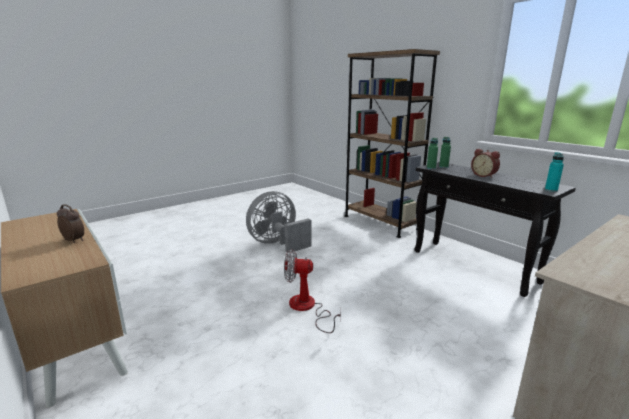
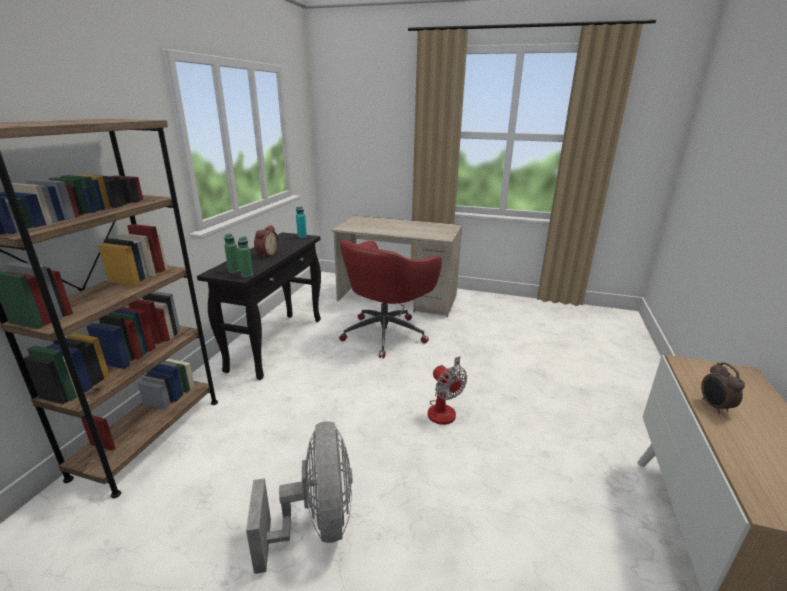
camera: 125 degrees left, 5 degrees up
(277, 244) = (317, 523): grey fan -> grey fan turned 120 degrees counterclockwise
(471, 330) = (386, 333): none -> red office chair

